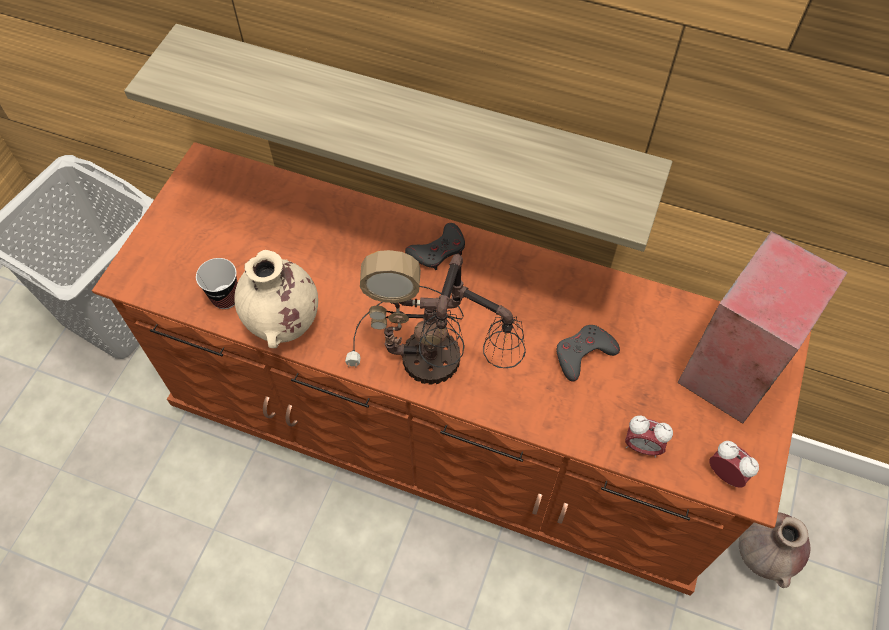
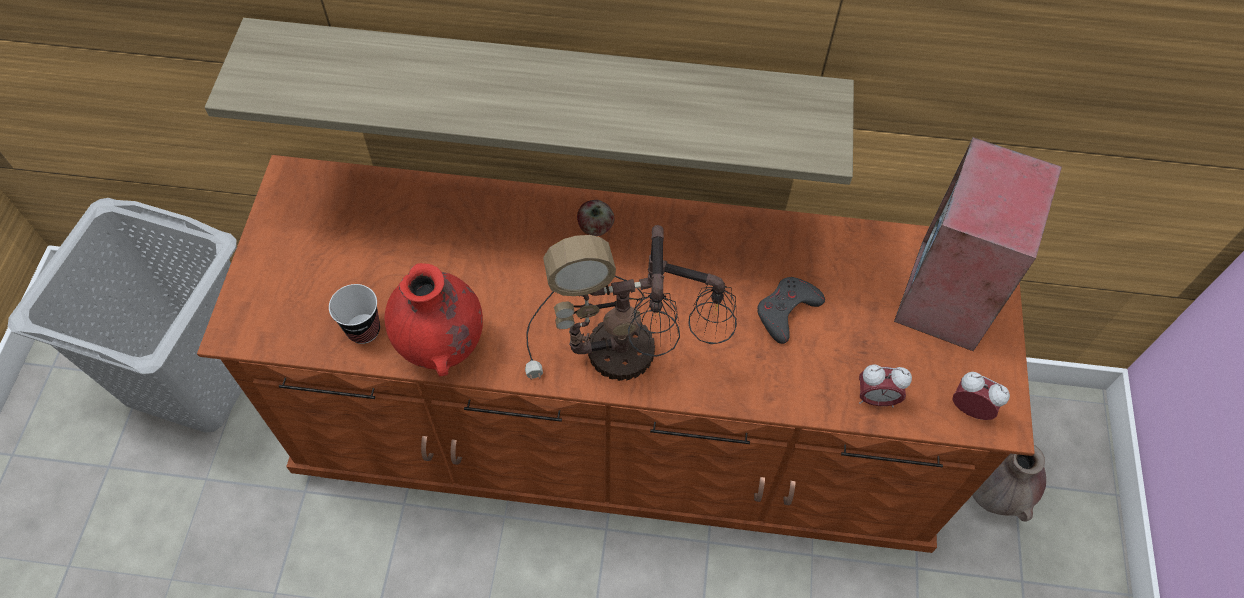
camera: 15 degrees left, 0 degrees up
(285, 325) = (442, 347): beige vase -> red vase
(438, 250) = (595, 228): grey game controller -> apple

